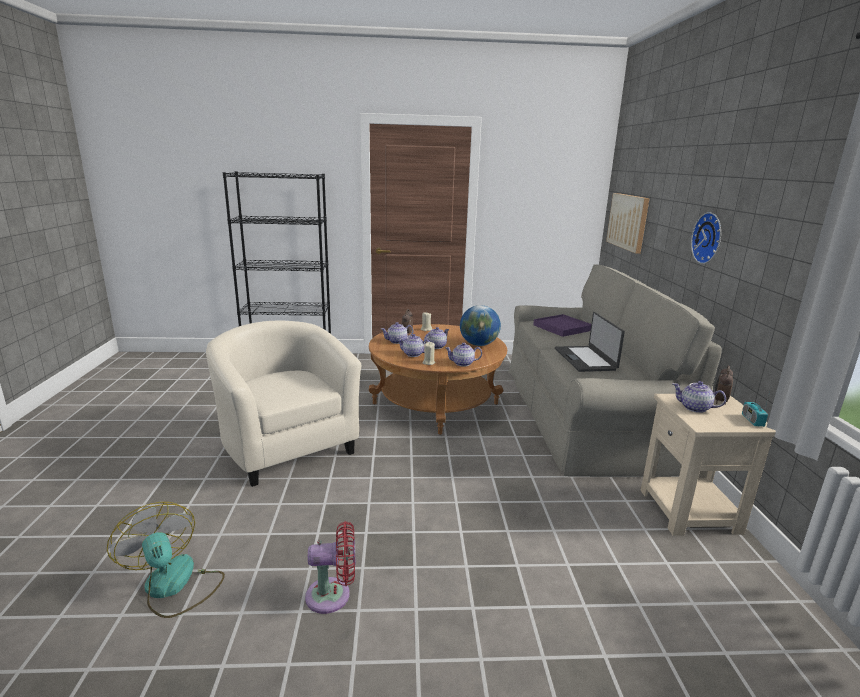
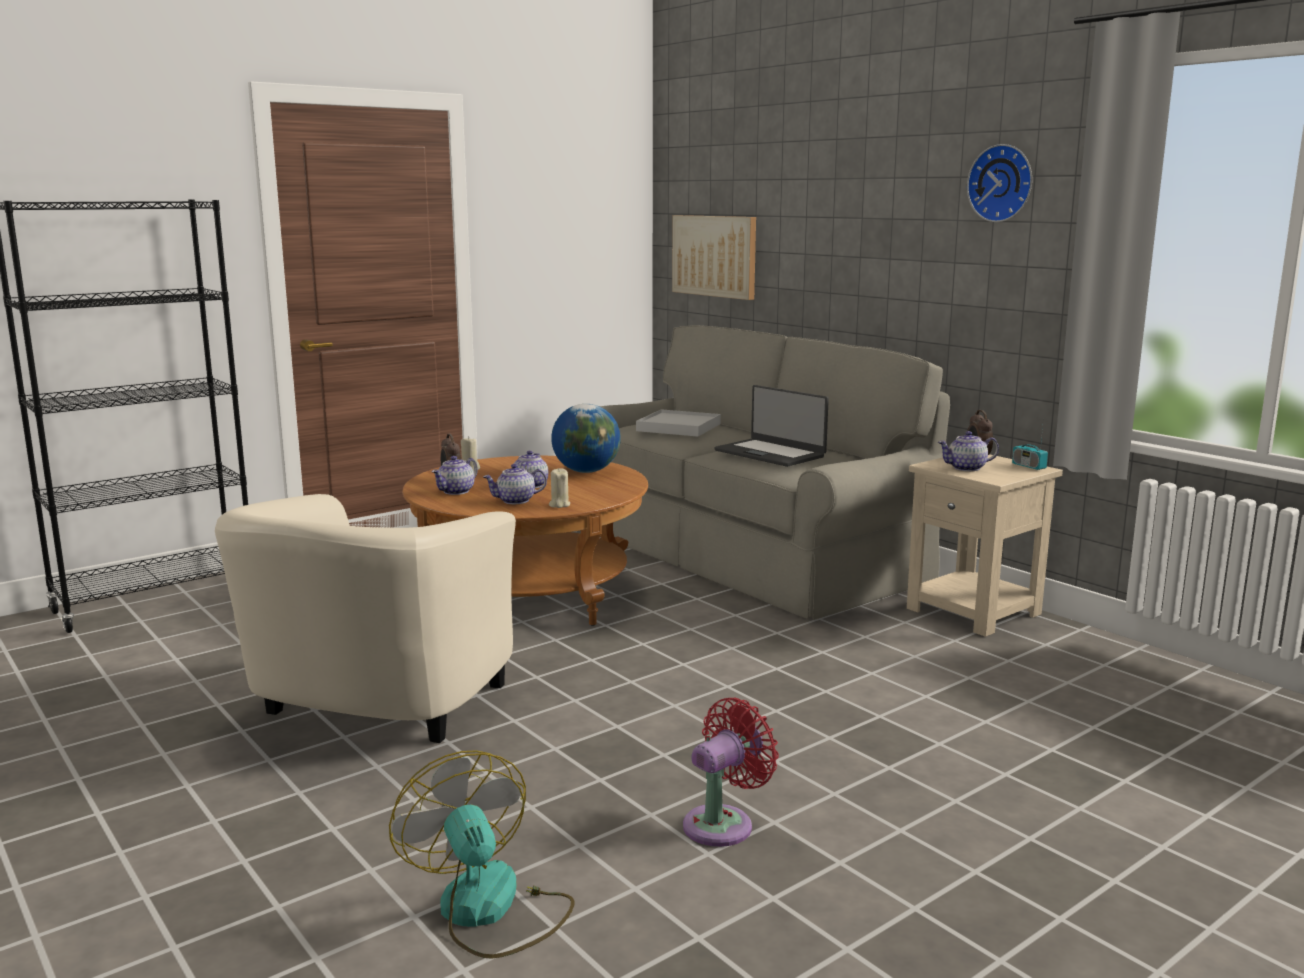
camera: 35 degrees left, 5 degrees down
(174, 586) = (489, 910): fan -> fan turned 45 degrees clockwise
(286, 446) = (373, 709): beige armchair -> beige armchair turned 90 degrees counterclockwise
(463, 363) = (609, 496): teapot -> none
(562, 328) = (679, 427): purple tray -> white tray
(709, 238) = (890, 259): wall clock -> wall clock (1002, 183)

